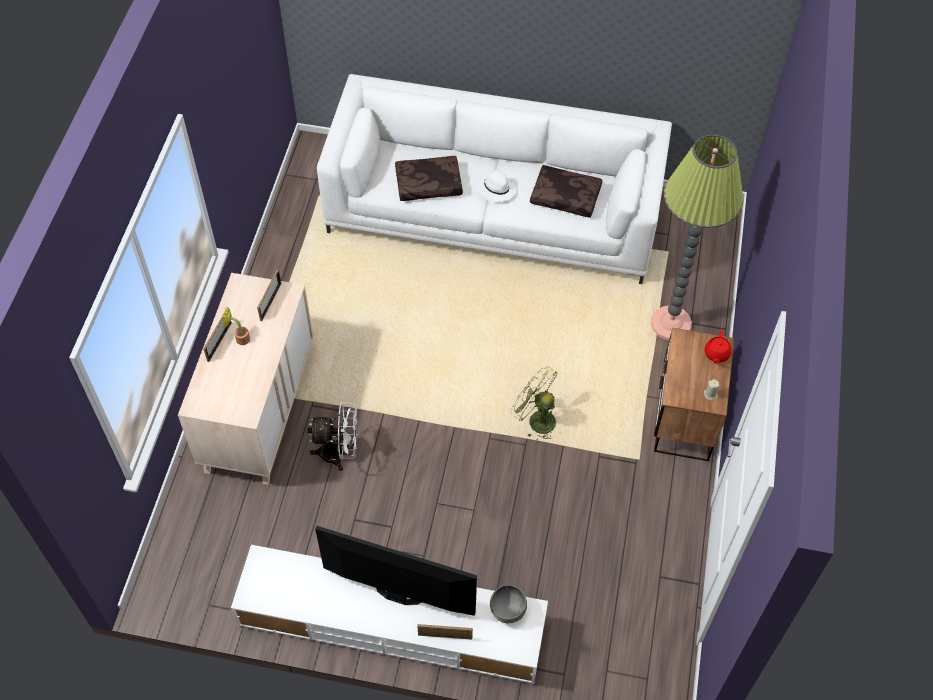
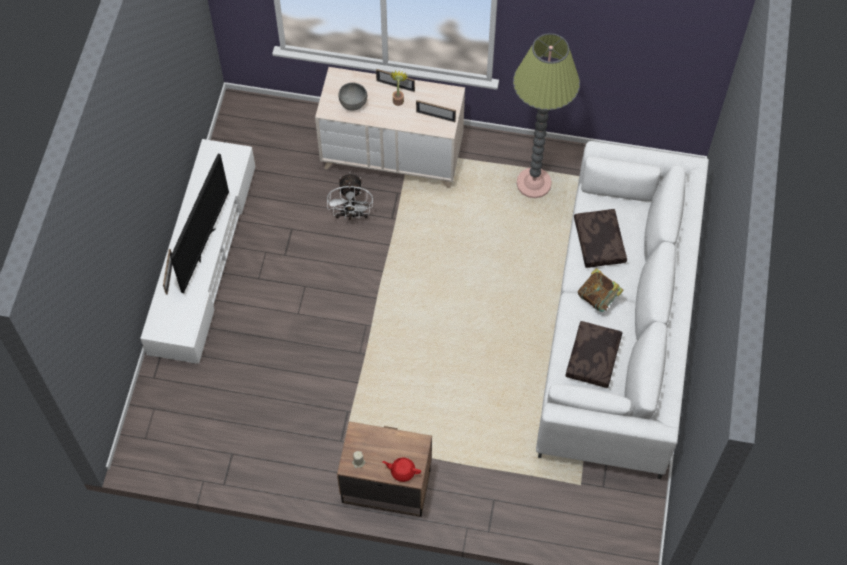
camera: 90 degrees right, 5 degrees up
(495, 188) = (598, 298): white hat -> book
(507, 611) = (186, 318): grey bowl -> grey bowl (353, 104)
(536, 420) = (384, 361): green fan -> none
(671, 324) = (492, 481): floor lamp -> floor lamp (533, 183)

